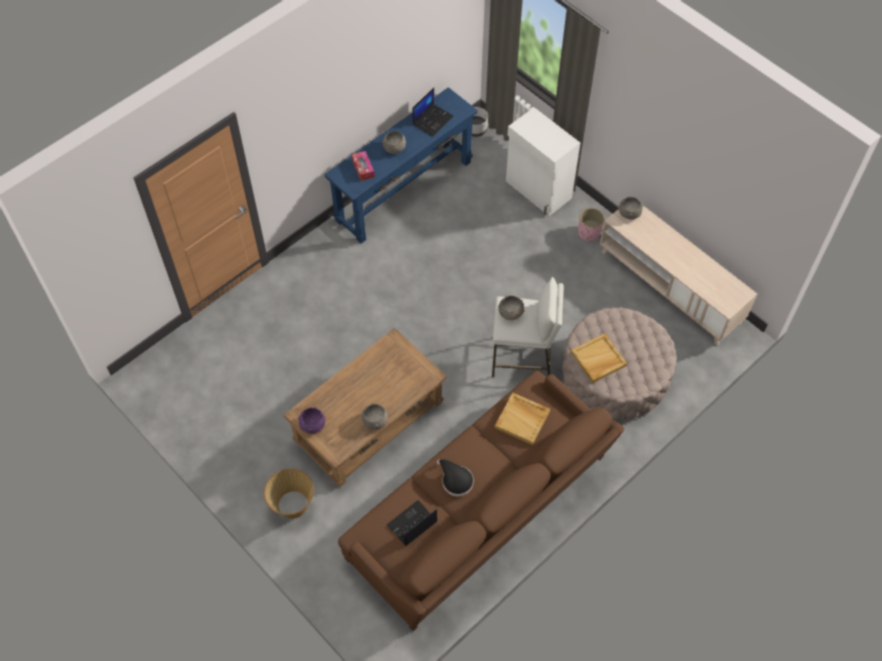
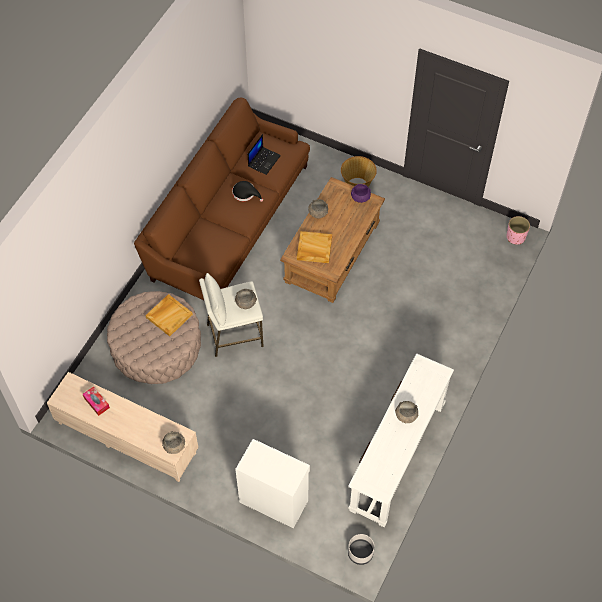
camera: 160 degrees right, 0 degrees up
(363, 168) = (423, 385): tissue box -> tissue box (96, 403)
(404, 191) = (397, 457): blue console table -> white console table
(432, 120) = (385, 458): laptop -> none
(522, 419) = (212, 246): beige tray -> beige tray (314, 248)
(589, 232) = (212, 470): pink planter -> pink planter (516, 237)

